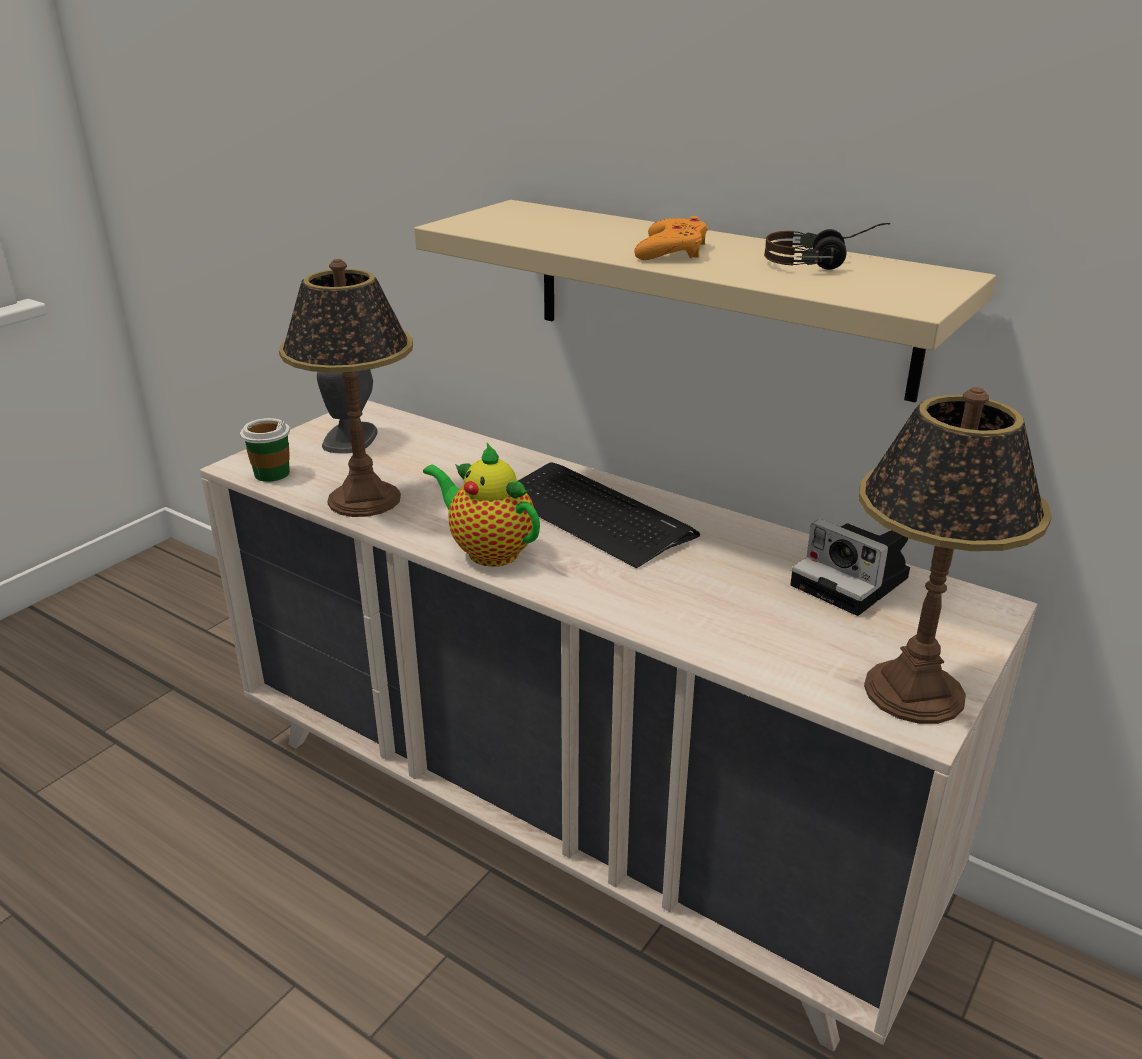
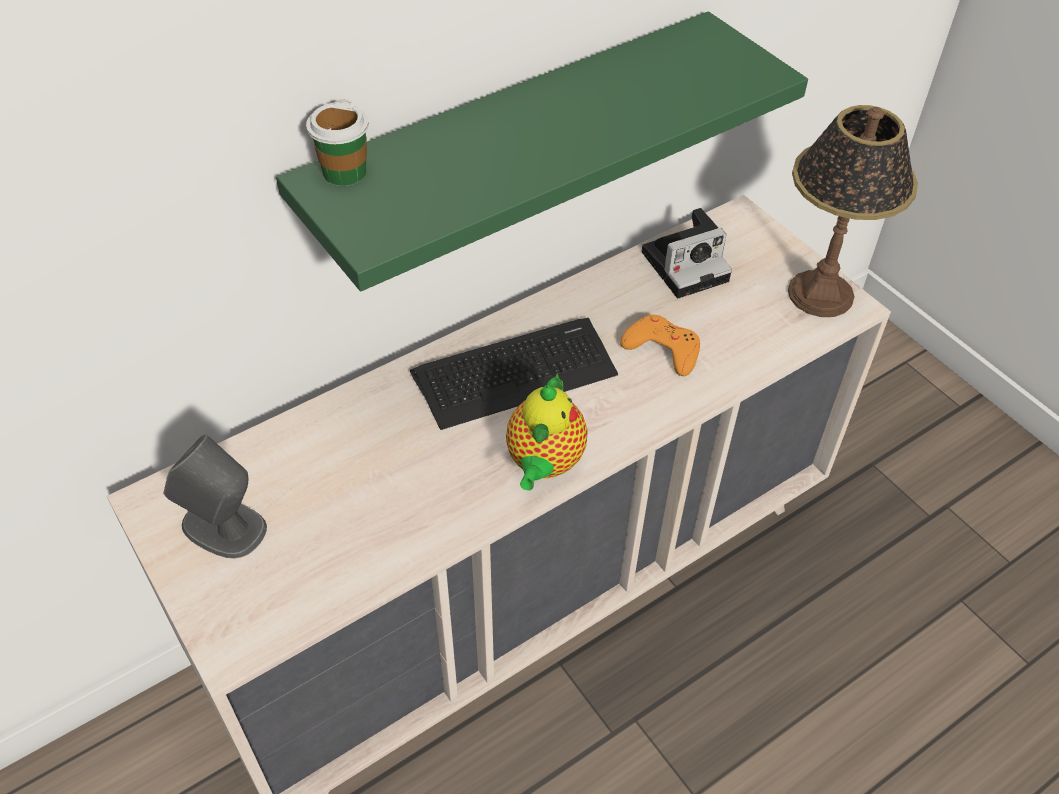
camera: 70 degrees left, 20 degrees up
(271, 474) = (274, 618): cup -> cup (344, 172)
(363, 499) = (388, 540): table lamp -> none
(488, 551) = (544, 464): teapot -> teapot turned 45 degrees counterclockwise
(672, 250) = (562, 131): orange game controller -> orange game controller (662, 349)
(717, 295) = (511, 138): beige shelf -> green shelf
(824, 263) = (644, 70): headphones -> none

